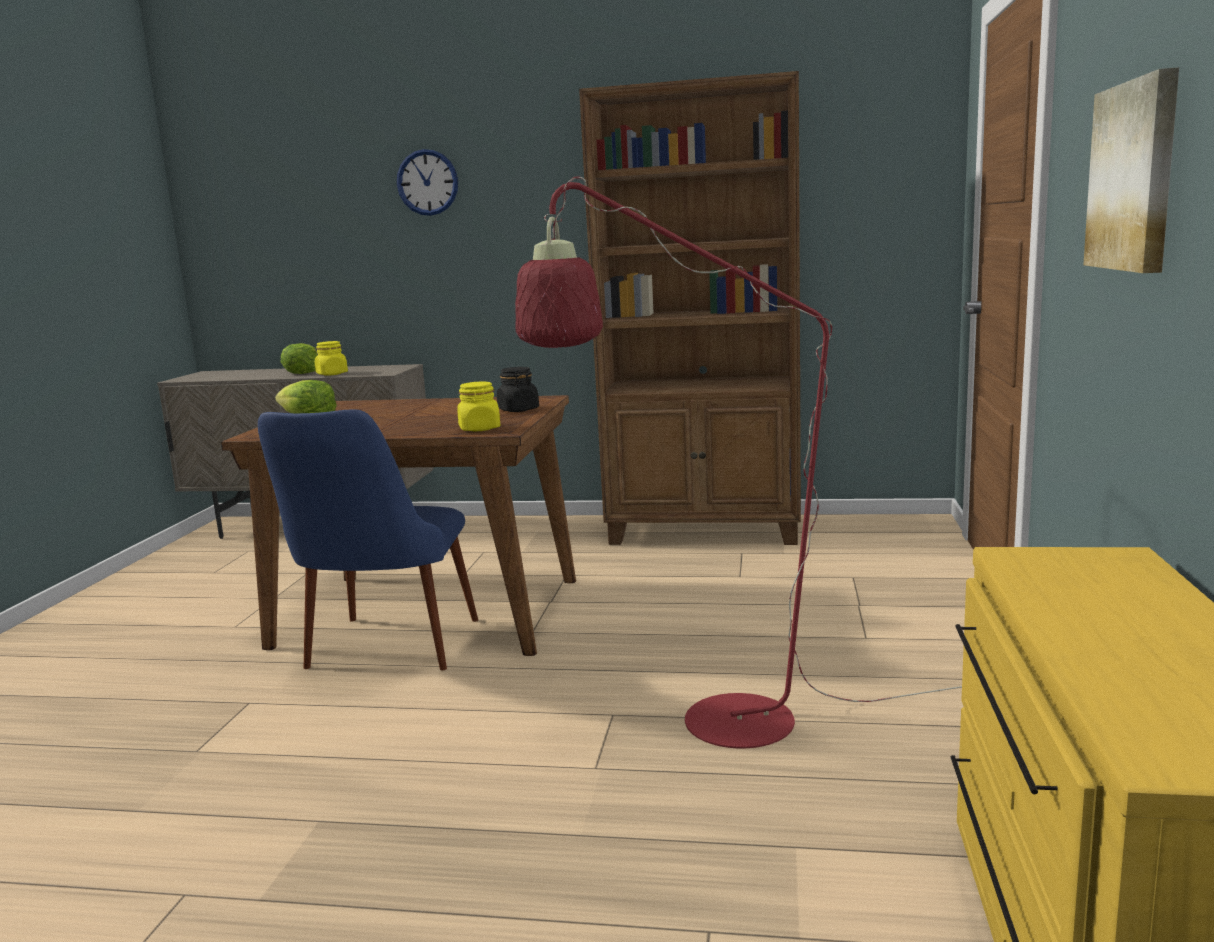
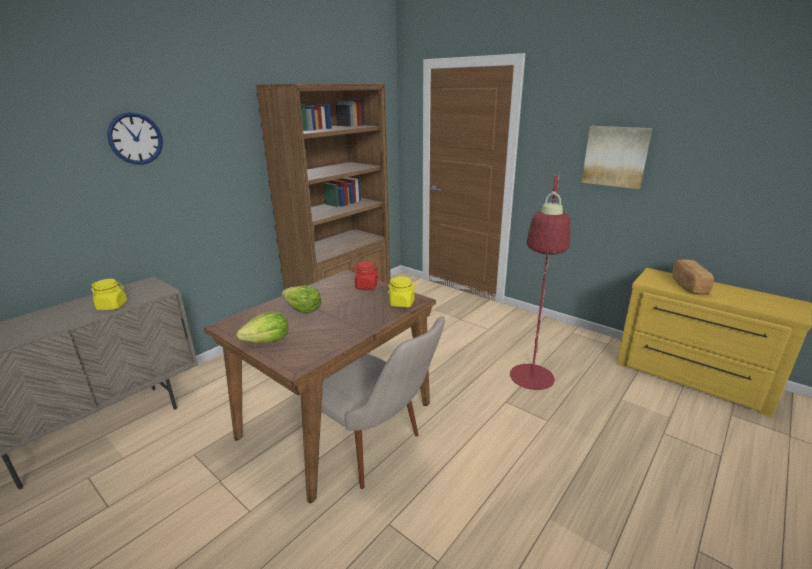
camera: 60 degrees left, 10 degrees up
(302, 372) = (67, 314): lettuce -> lettuce (302, 309)
(384, 656) = (378, 451): blue chair -> beige chair
(518, 410) = (366, 286): black jar -> red jar
(1099, 598) = (688, 286): none -> bread

